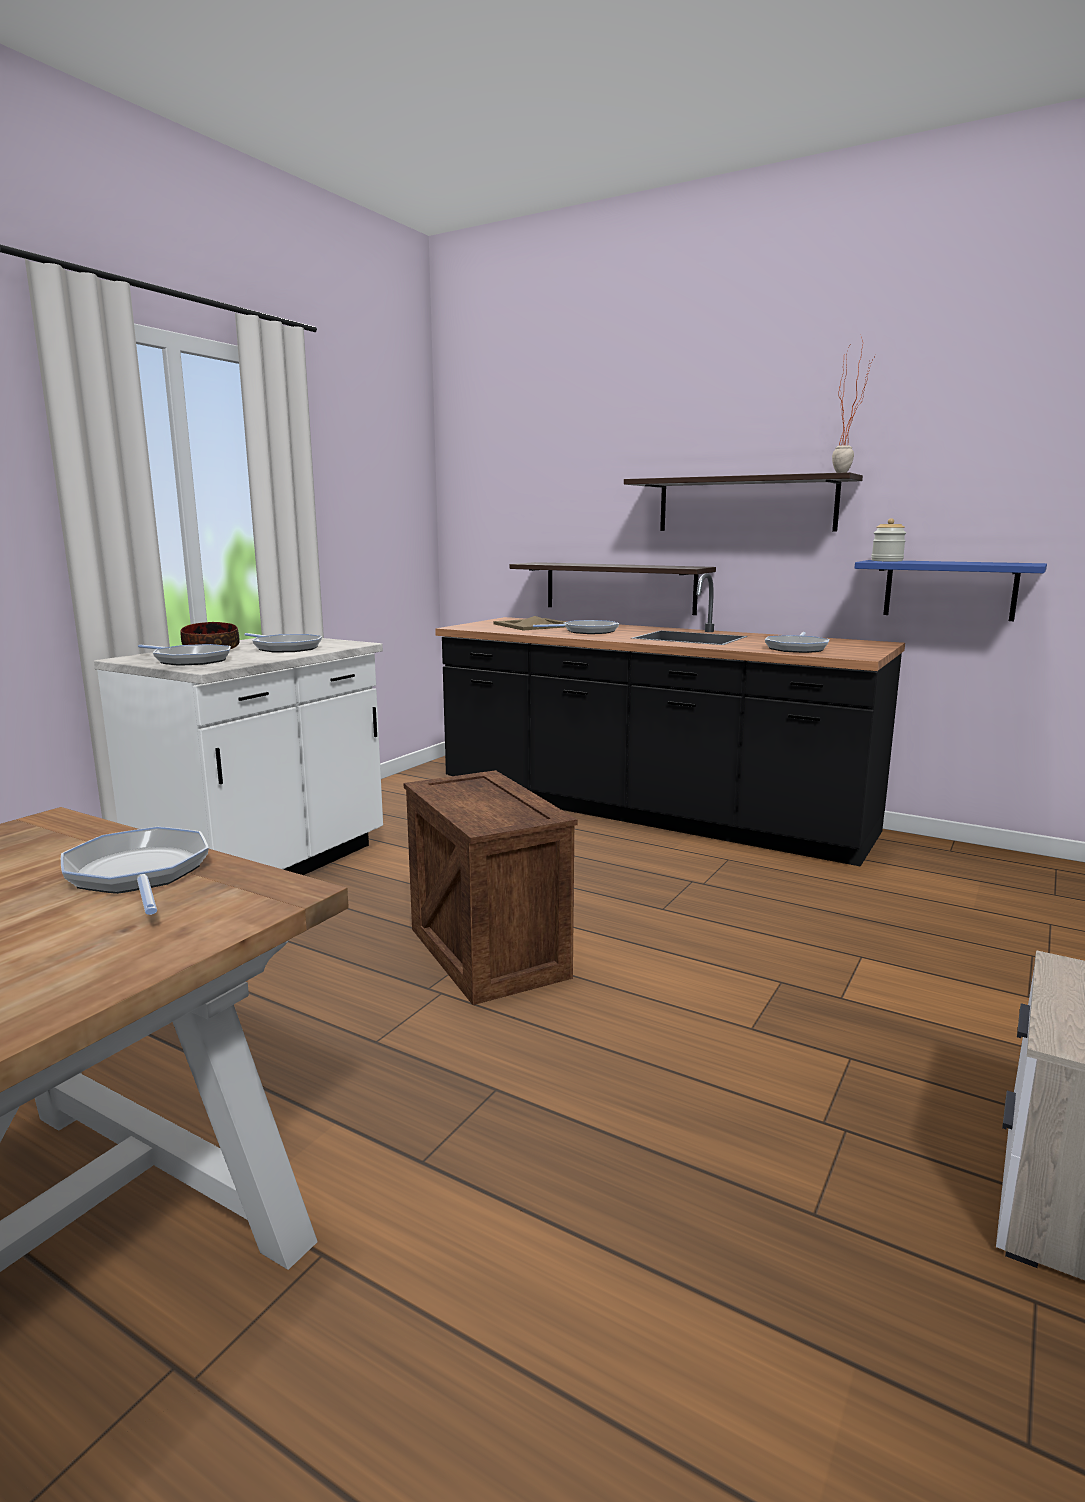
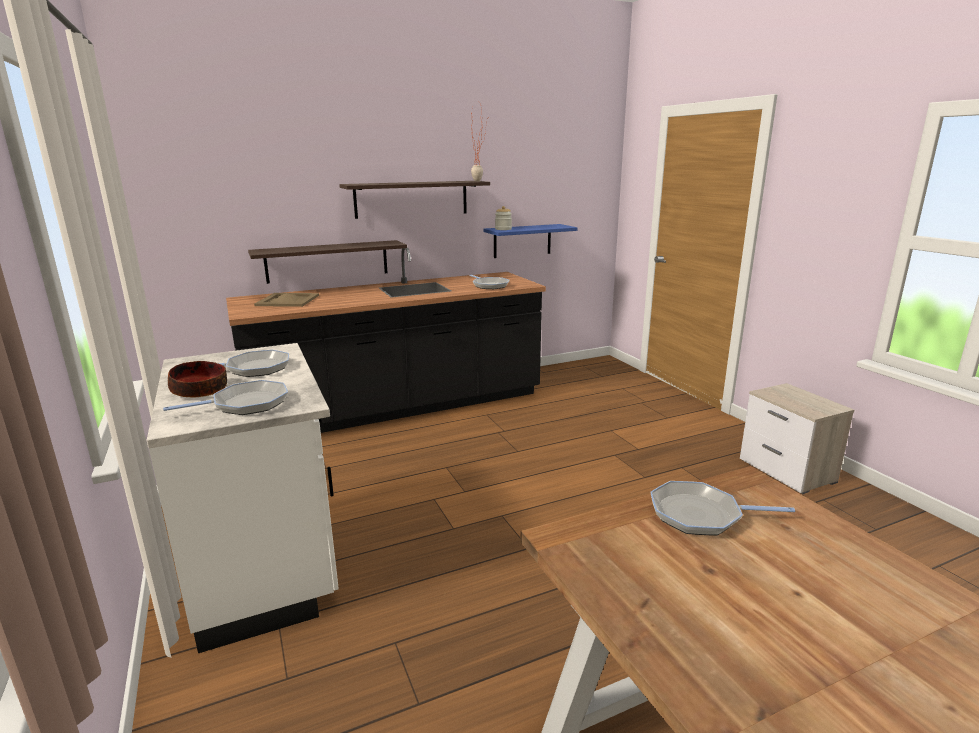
camera: 55 degrees left, 5 degrees up
(490, 952) = (509, 515): crate -> none
(587, 631) = (345, 298): frying pan -> none

